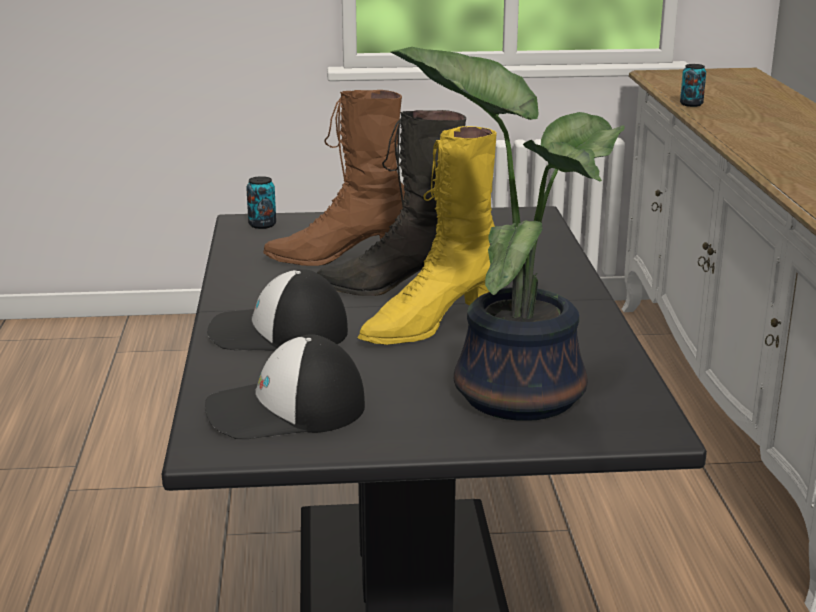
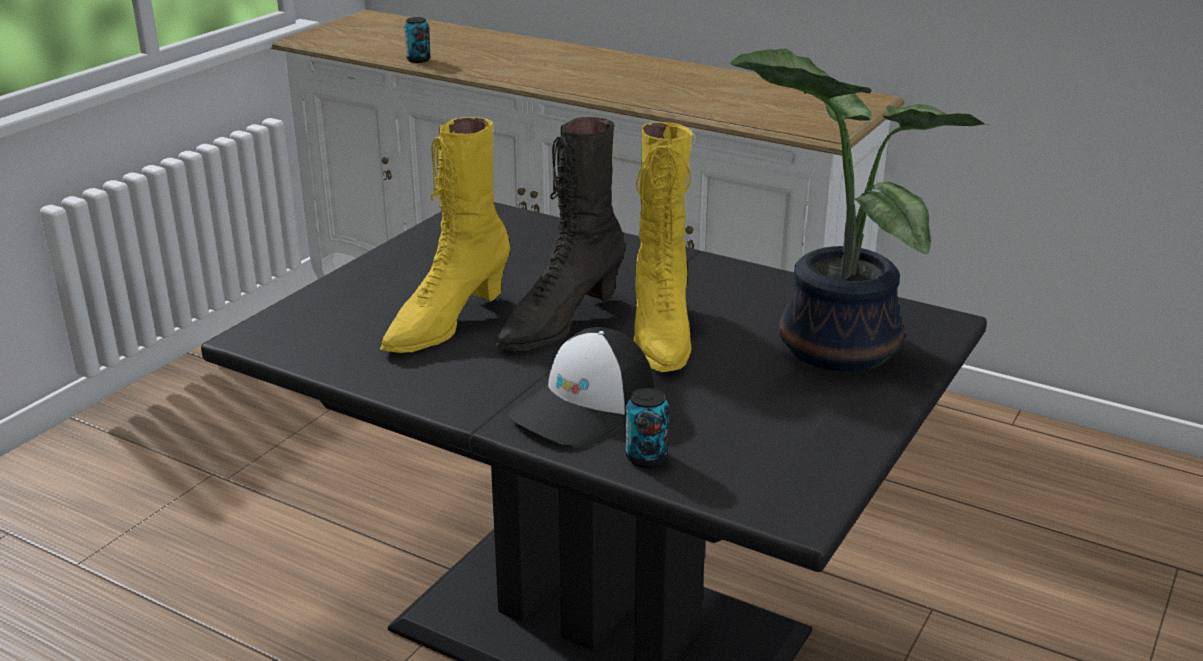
camera: 55 degrees left, 5 degrees up
(262, 225) = (283, 330): can -> can (646, 458)
(285, 410) = (761, 455): cap -> none
(340, 259) = (446, 323): brown boot -> yellow boot

